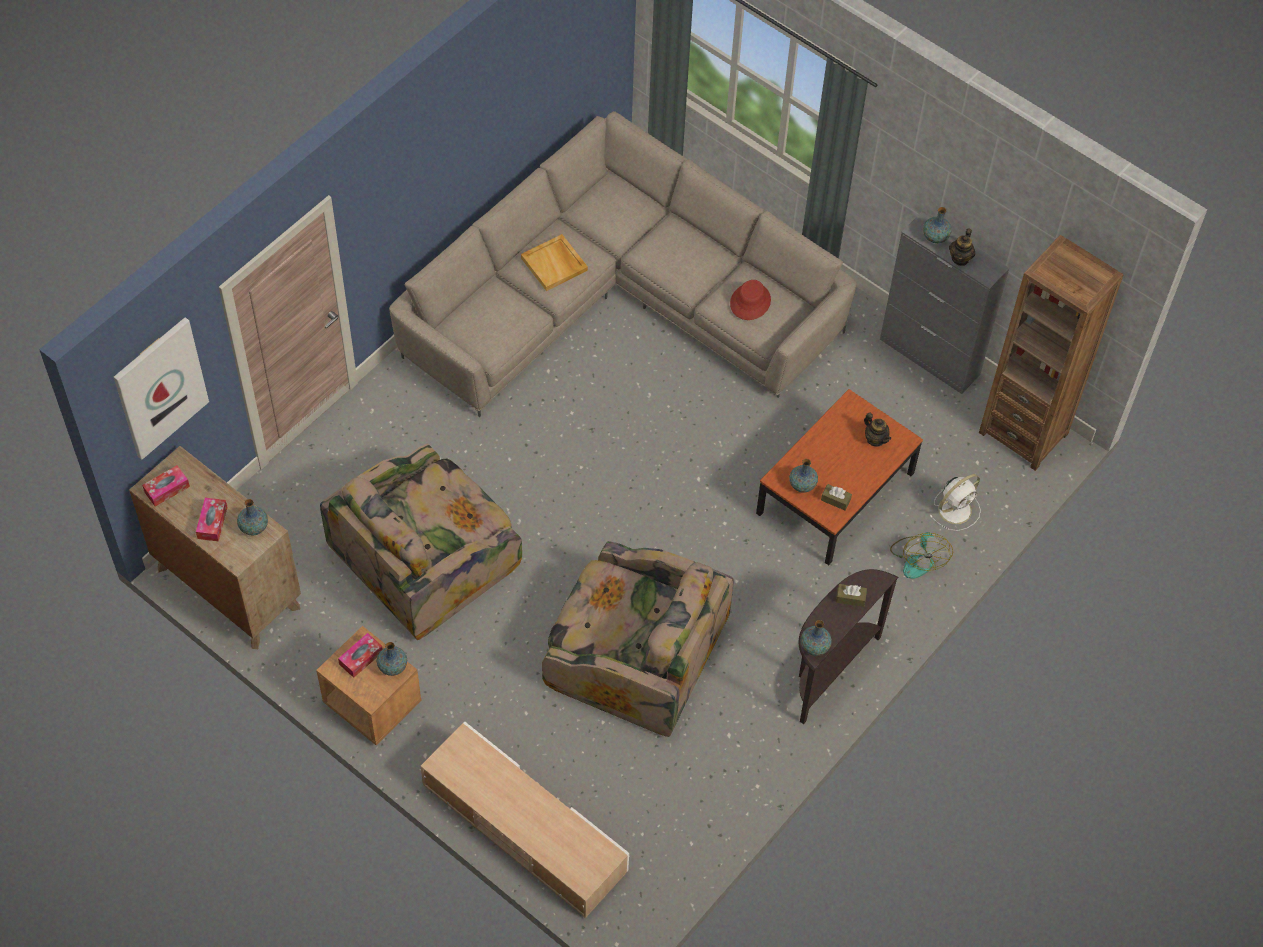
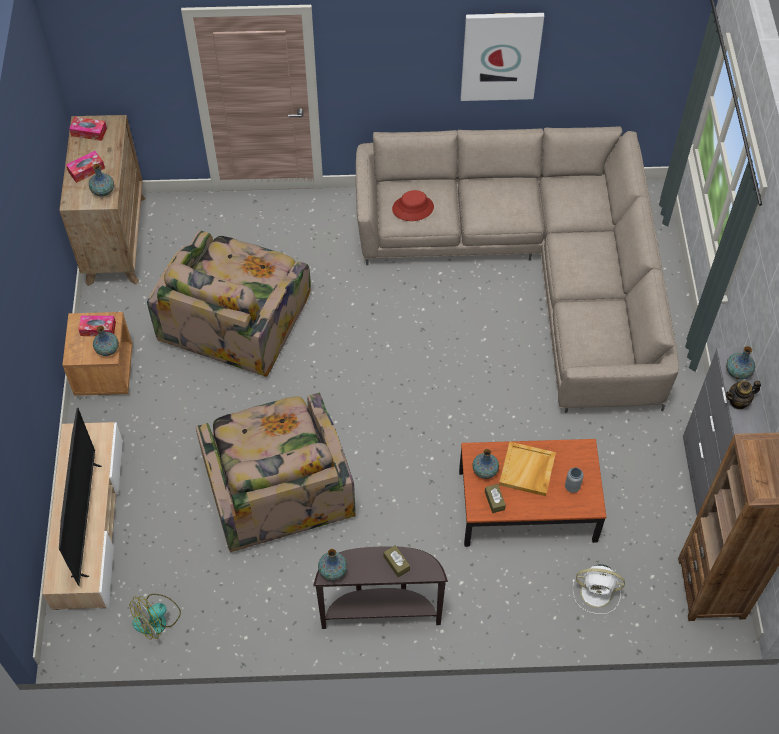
camera: 50 degrees right, 0 degrees up
(160, 387) = (110, 53): picture -> picture (500, 56)
(427, 557) = (236, 317): armchair -> armchair turned 75 degrees counterclockwise
(544, 815) = (86, 520): none -> television
(555, 264) = (497, 202): beige tray -> beige tray (527, 470)
(750, 302) = (594, 326): red hat -> red hat (413, 208)
(875, 439) = (572, 487): teapot -> grey vase
(918, 558) = (530, 599): fan -> fan (157, 619)

